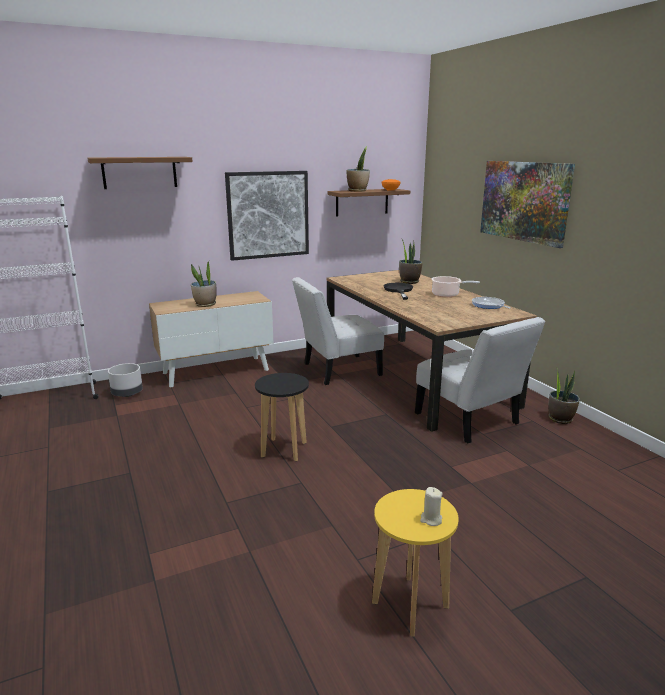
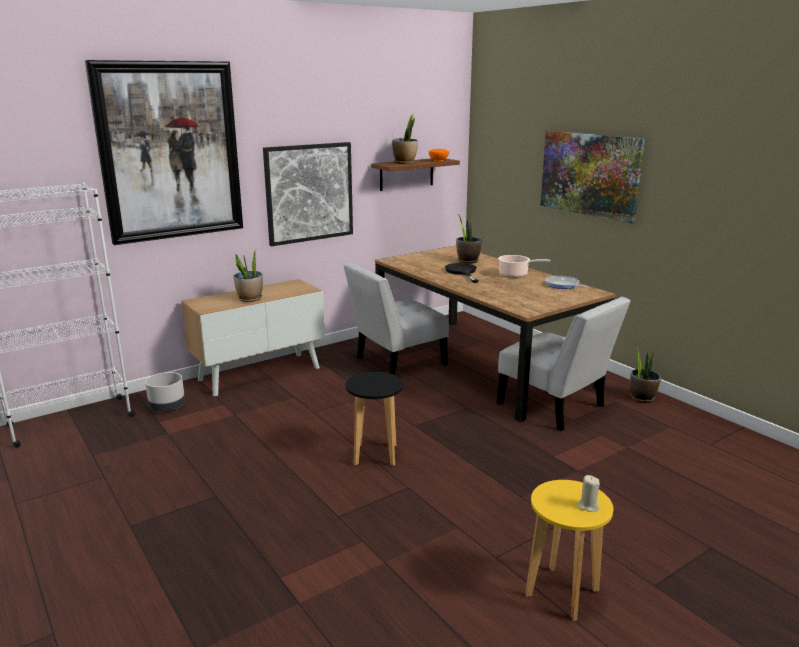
camera: 10 degrees left, 0 degrees up
(139, 172) = (170, 151): brown shelf -> picture

